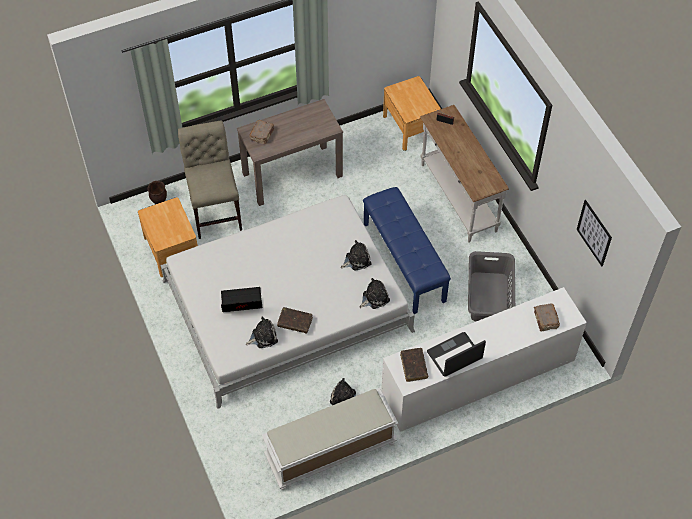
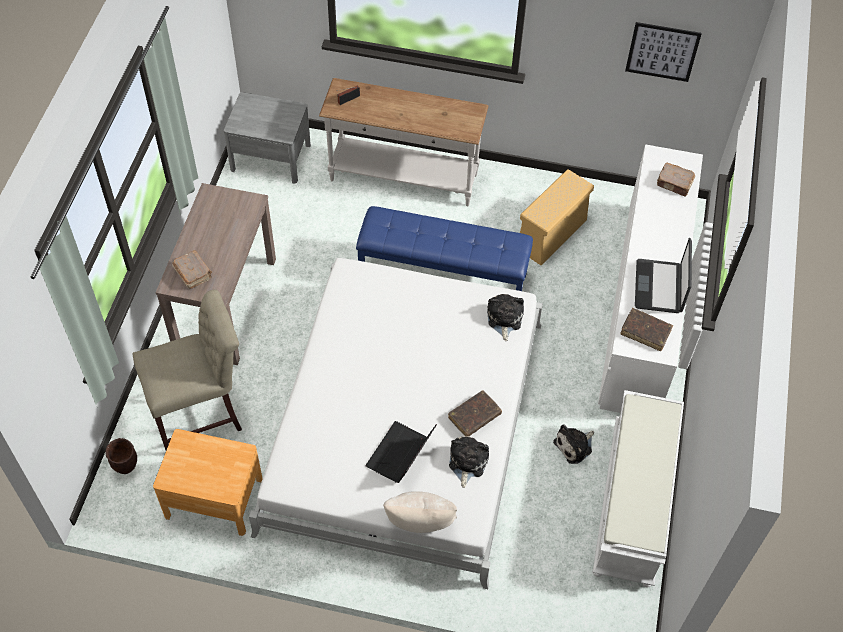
camera: 55 degrees left, 0 degrees up
(206, 338) = (420, 526): none -> beige pillow
(215, 211) = (201, 414): beige chair -> beige chair turned 135 degrees clockwise
(356, 260) = (438, 303): plush toy -> none
(410, 127) = (270, 157): brown nightstand -> grey nightstand
(489, 297) = (552, 233): grey laundry basket -> beige storage box

